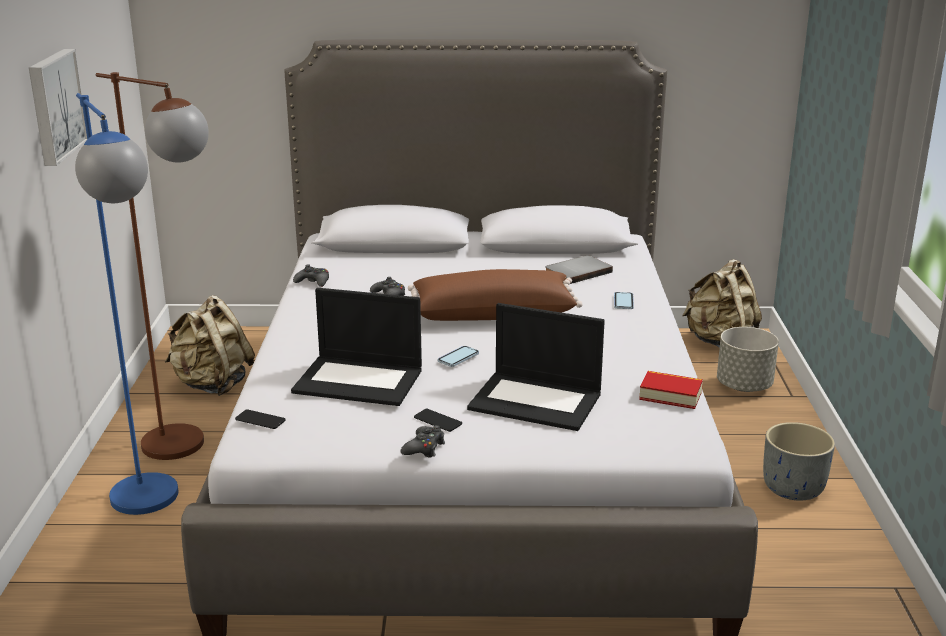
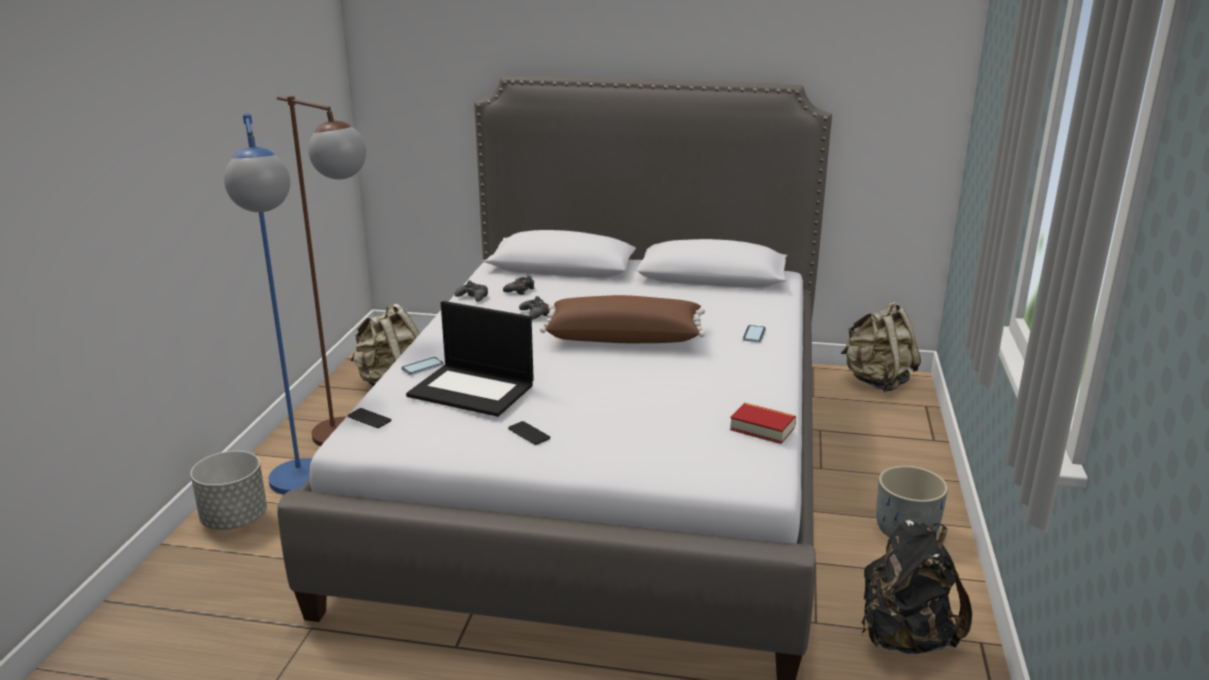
camera: 10 degrees right, 0 degrees up
(54, 106) = (244, 124): picture -> none
(424, 448) = (505, 458): black game controller -> black game controller (520, 290)
(458, 358) = (573, 376): phone -> phone (422, 367)
(537, 401) = (630, 423): laptop -> none
(576, 272) = (720, 303): grey book -> none
(743, 386) = (887, 426): grey planter -> grey planter (234, 519)
(823, 591) = (905, 637): none -> black backpack

